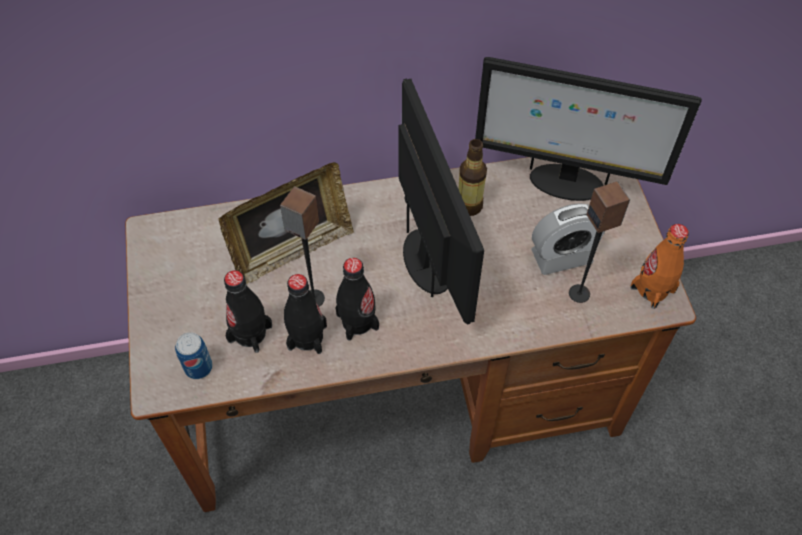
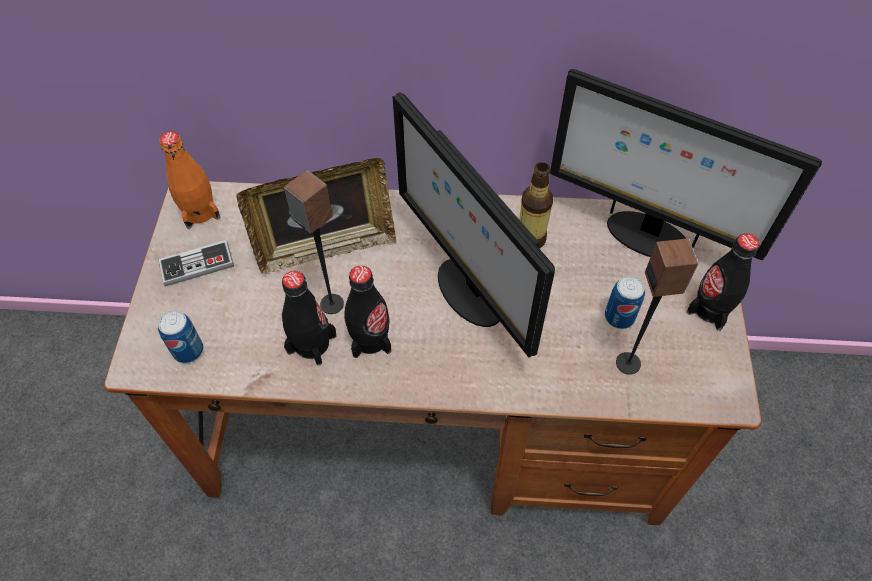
camera: 15 degrees right, 0 degrees up
(179, 290) = (197, 264): none -> game controller
(250, 333) = (253, 326): black bottle -> black bottle (710, 309)
(429, 262) = (468, 291): monitor -> monitor turned 150 degrees clockwise
(561, 256) = (619, 317): alarm clock -> can
(652, 289) = (717, 377): orange bottle -> orange bottle (199, 211)

